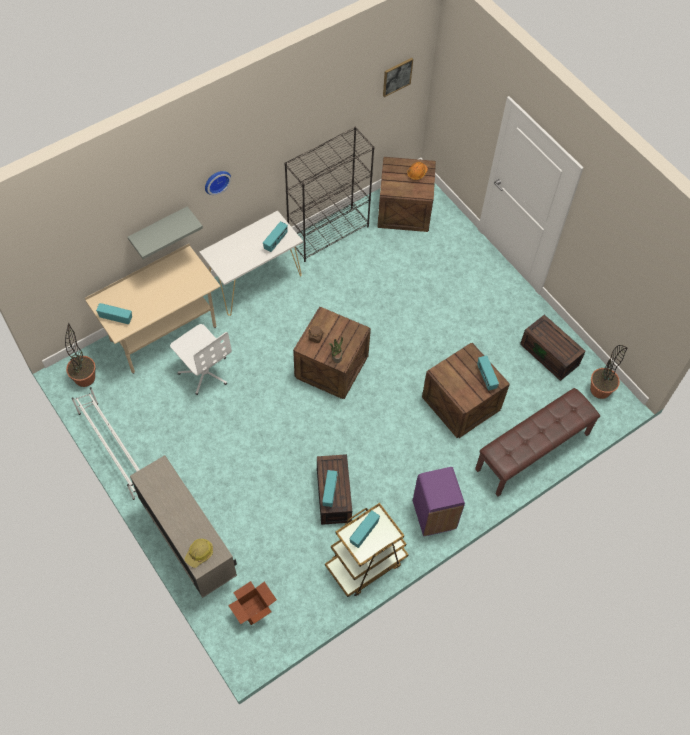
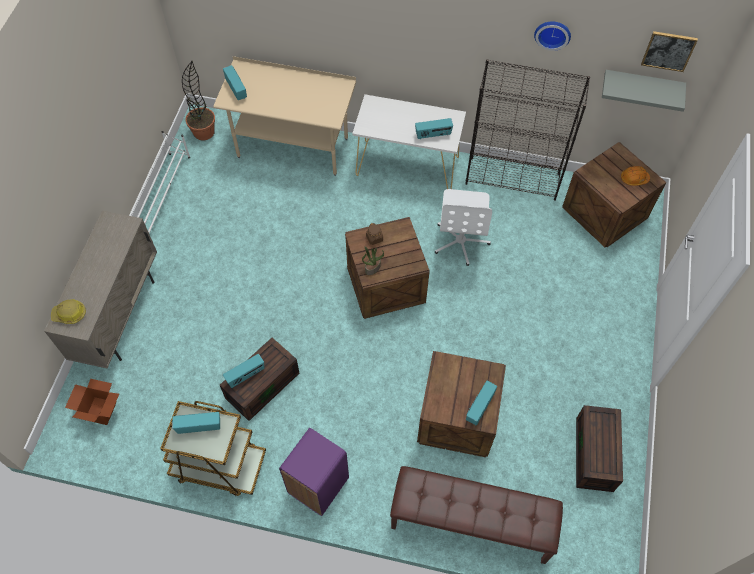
camera: 50 degrees right, 0 degrees up
(159, 228) = (325, 36): grey shelf -> grey shelf (641, 85)
(204, 372) = (287, 201): white office chair -> white office chair (461, 241)
(216, 181) = (401, 26): wall clock -> wall clock (552, 33)
(600, 390) = (607, 535): potted plant -> none

